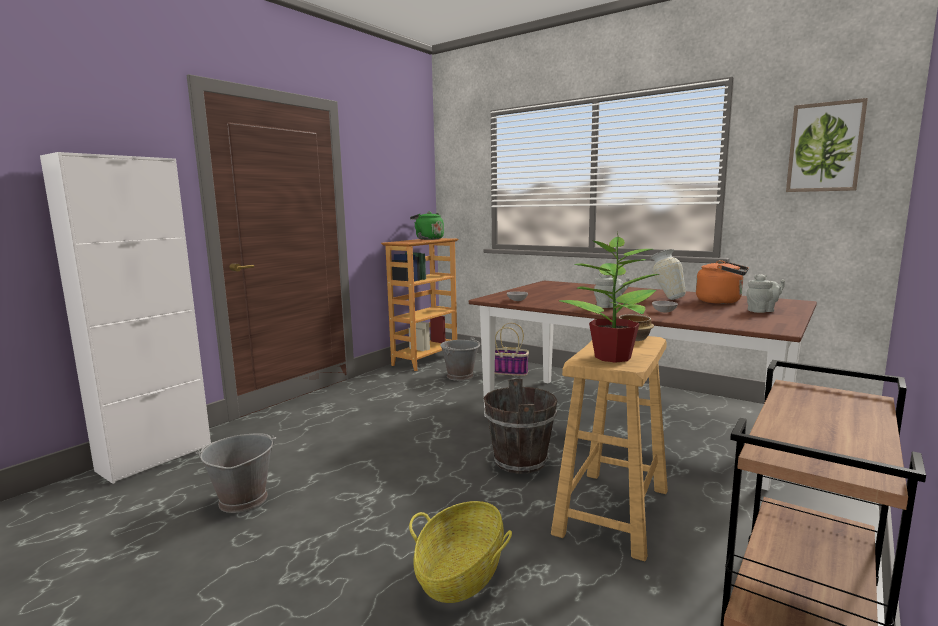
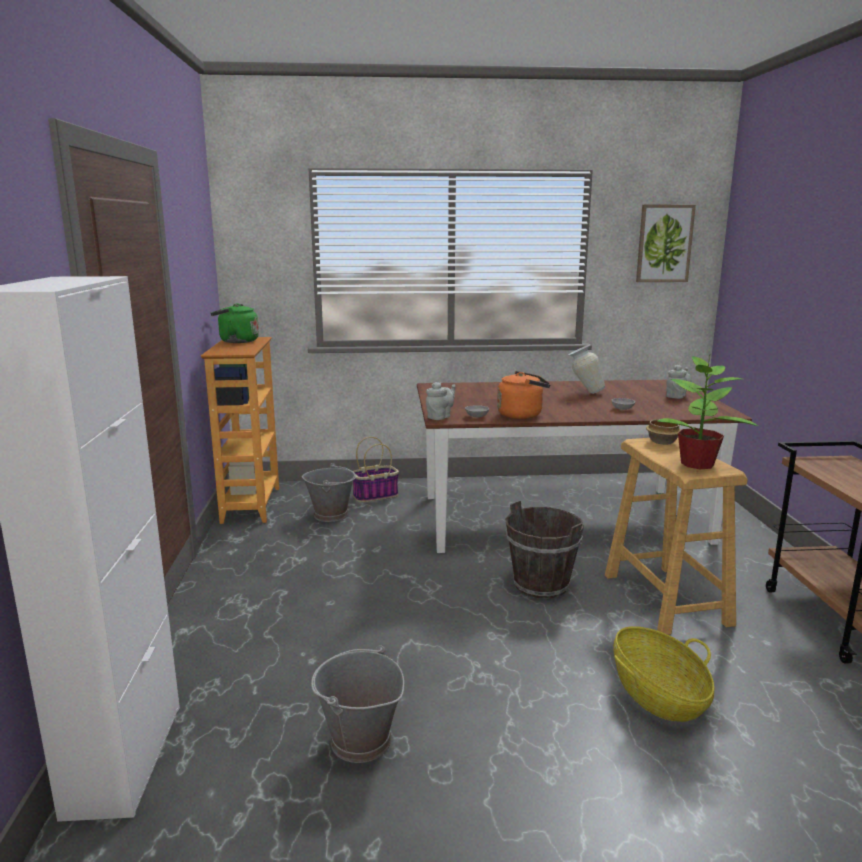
camera: 40 degrees left, 5 degrees up
(609, 306) = (571, 410): grey teapot -> grey teapot (440, 417)
(721, 301) = (628, 389): orange kettle -> orange kettle (522, 415)

